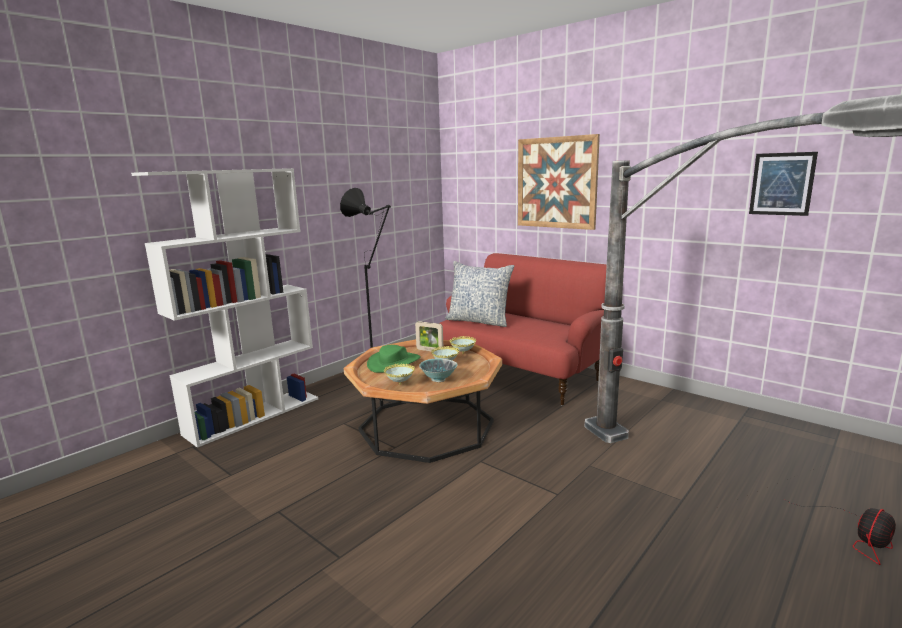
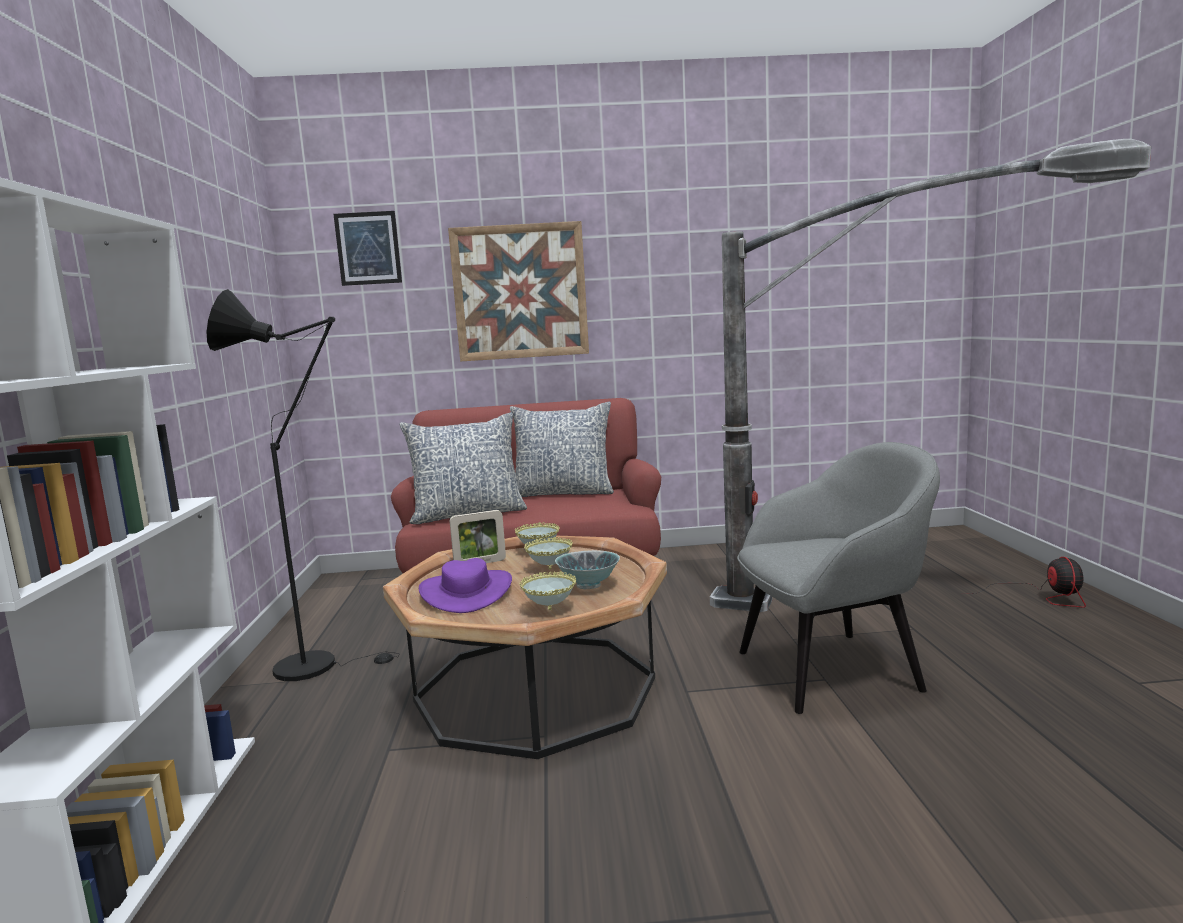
camera: 45 degrees left, 5 degrees down
(394, 363) = (467, 592): green hat -> purple hat
(549, 322) = (563, 493): none -> pillow
(572, 492) = (832, 669): none -> grey armchair
(782, 184) = (802, 278): picture -> picture (368, 248)

